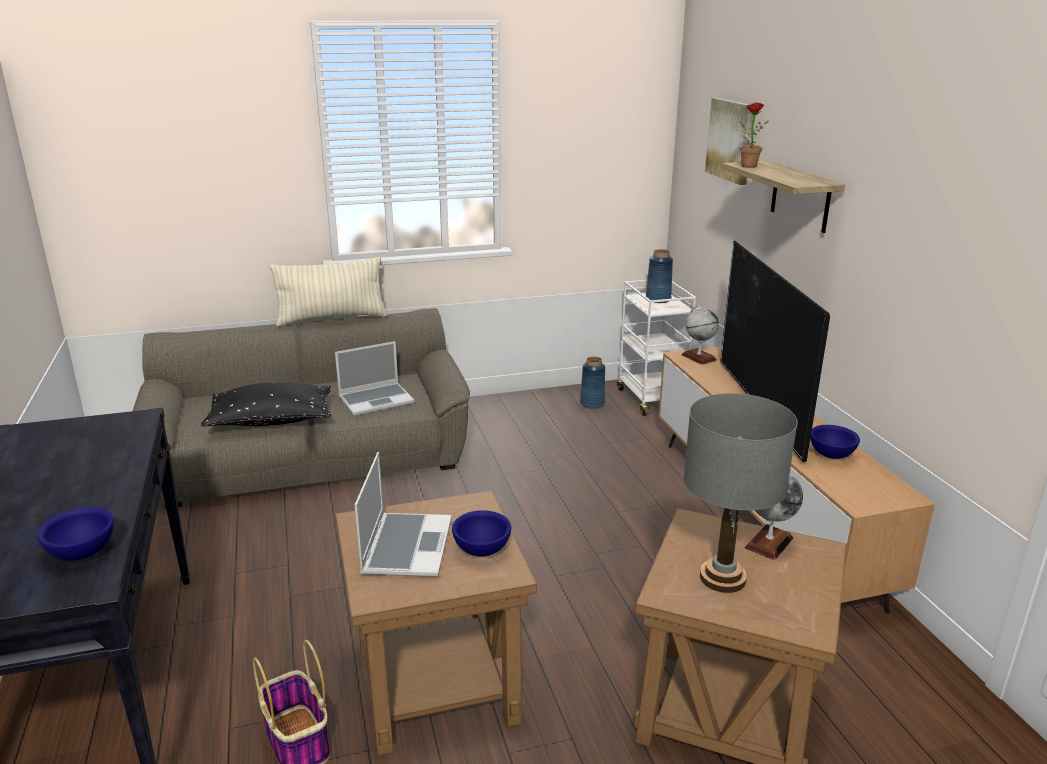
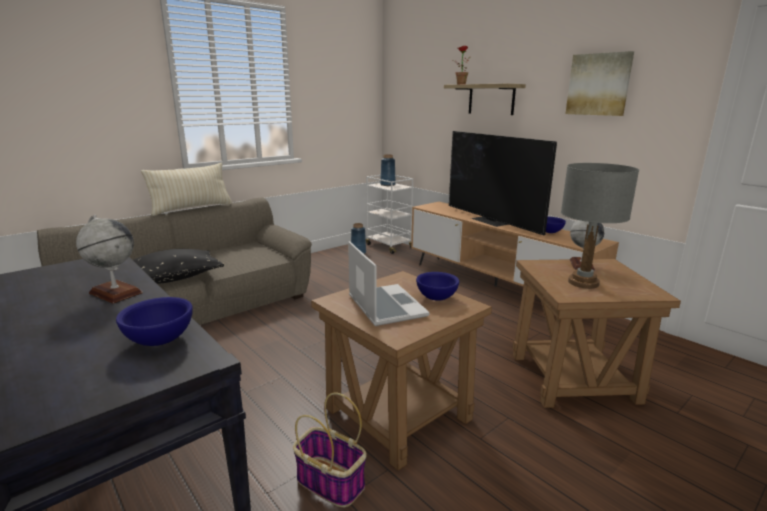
camera: 25 degrees left, 5 degrees down
(376, 400) = (242, 257): laptop -> none
(698, 357) = (433, 206): globe -> globe (115, 293)
(731, 140) = (431, 80): picture -> picture (599, 84)

